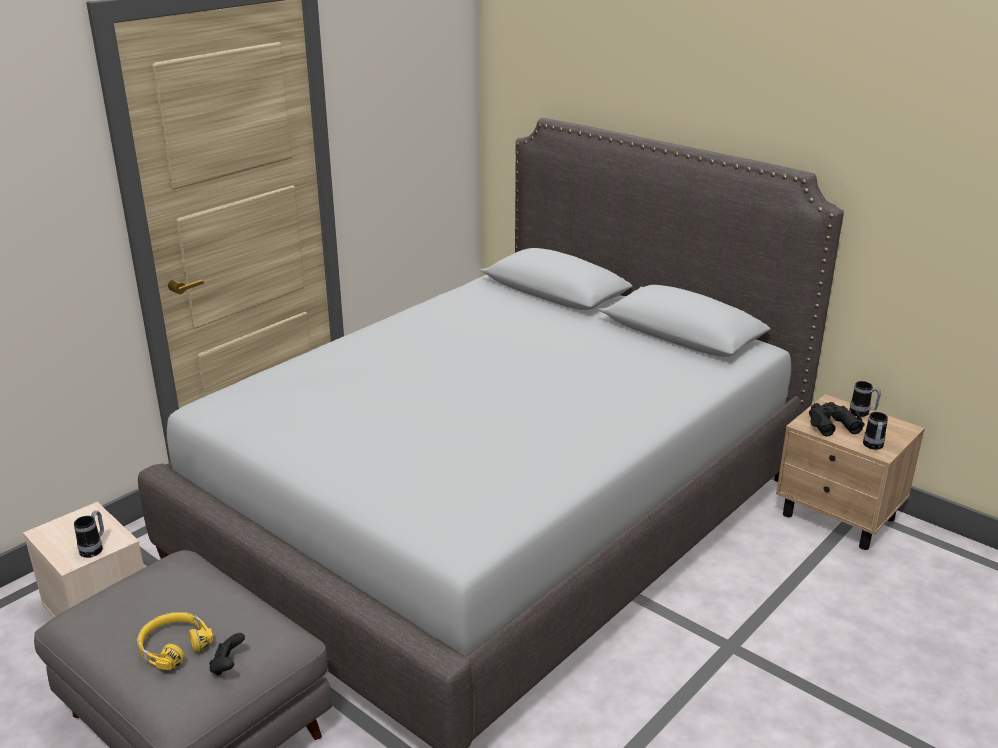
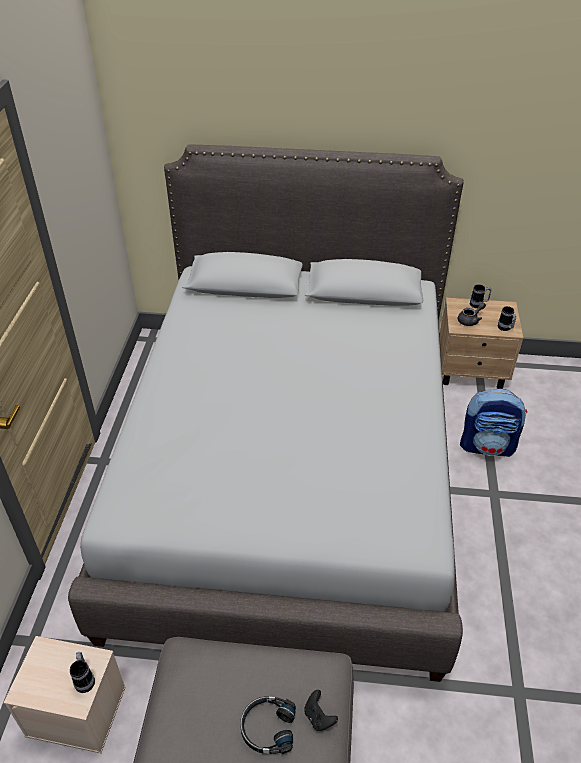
camera: 35 degrees left, 15 degrees up
(173, 646) = (267, 728): yellow headphones -> black headphones
(776, 597) = (487, 446): none -> backpack
(831, 424) = (470, 320): black binoculars -> grey teapot

